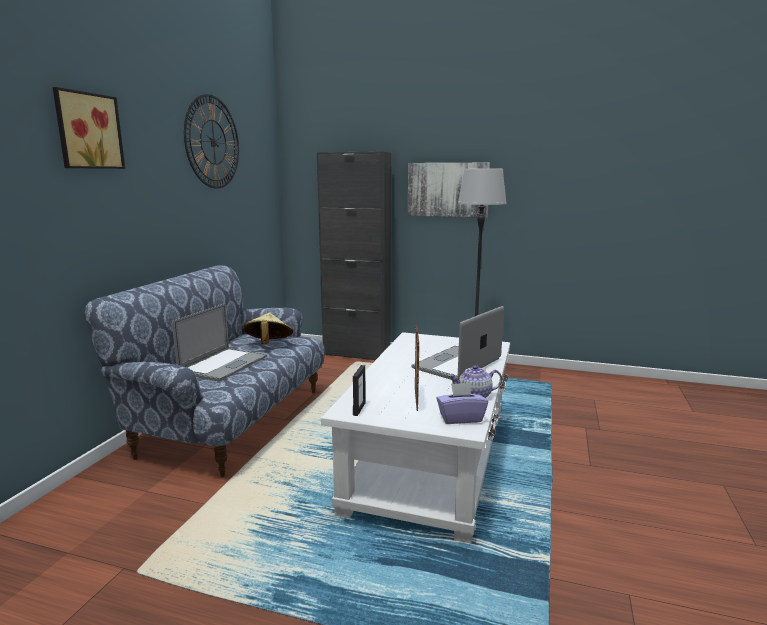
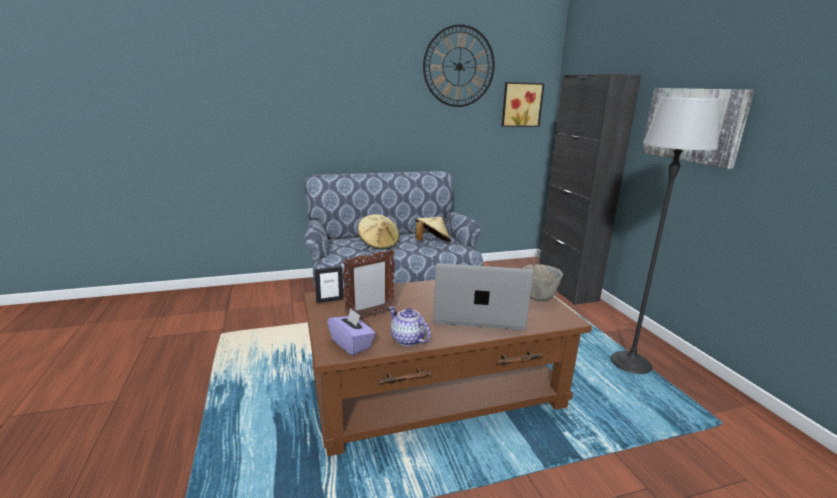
camera: 55 degrees right, 5 degrees up
(87, 131) = (327, 61): picture -> picture (521, 104)
(224, 365) = (378, 244): laptop -> beige hat
(431, 459) = (437, 391): white coffee table -> brown coffee table
(453, 340) = (538, 297): none -> grey bowl

